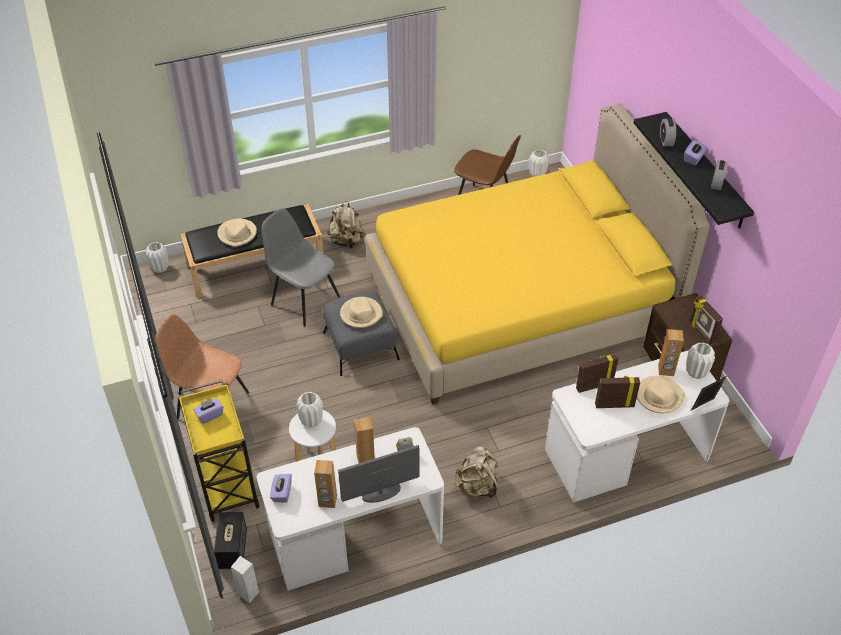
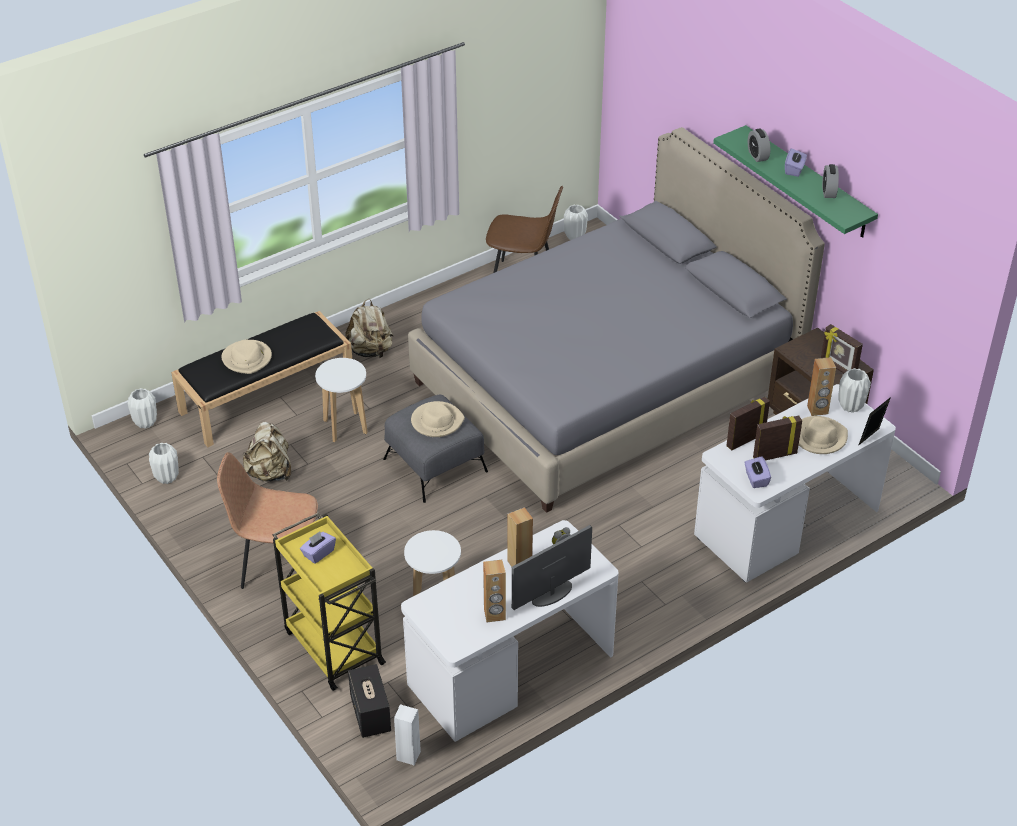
camera: 15 degrees left, 5 degrees down
(281, 493) = (438, 617): purple tissue box -> purple tissue box (756, 479)
(304, 300) = (345, 427): grey chair -> white stool
(311, 421) = (429, 545): white vase -> white vase (167, 477)
(477, 486) = (631, 588): beige backpack -> beige backpack (270, 473)
(519, 303) = (606, 383): yellow bed -> grey bed
(705, 171) = (807, 182): black shelf -> green shelf

